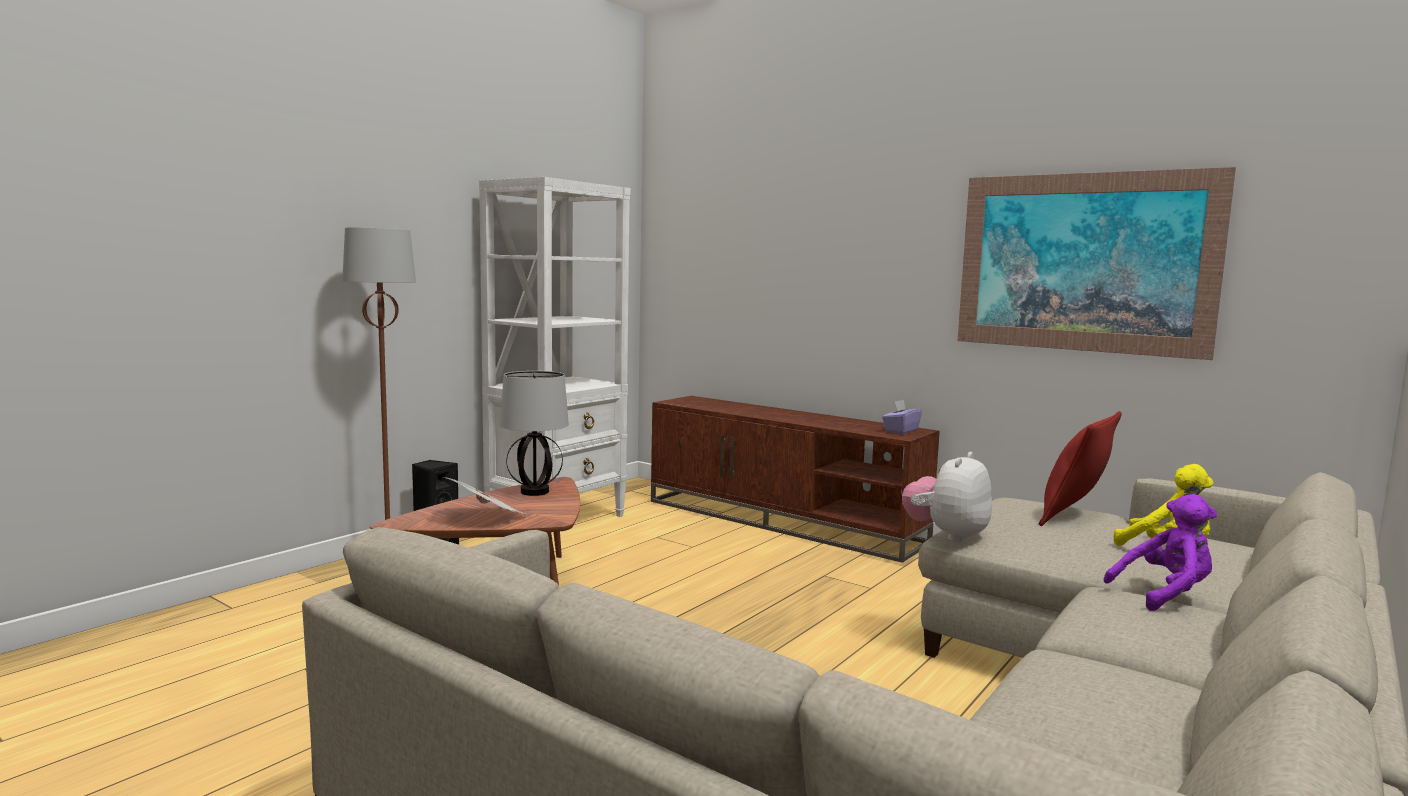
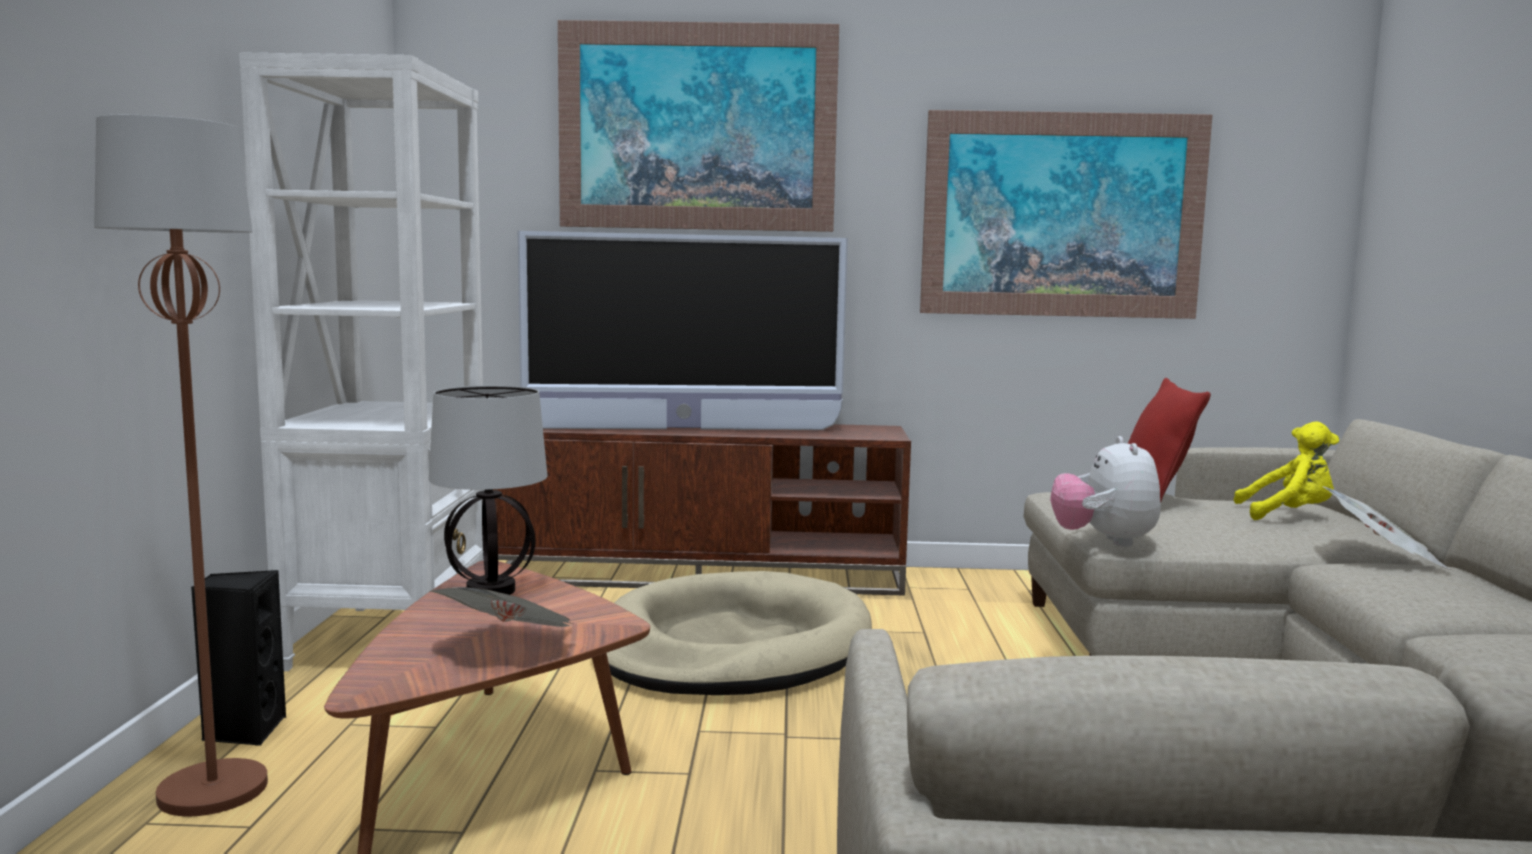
camera: 35 degrees left, 0 degrees up
(726, 565) = (732, 647): none -> beige dog bed
(770, 414) = (683, 429): none -> television
(806, 199) = (697, 127): none -> picture
(900, 431) = (870, 431): purple tissue box -> none
(1165, 595) = (1383, 558): purple plush toy -> newspaper

